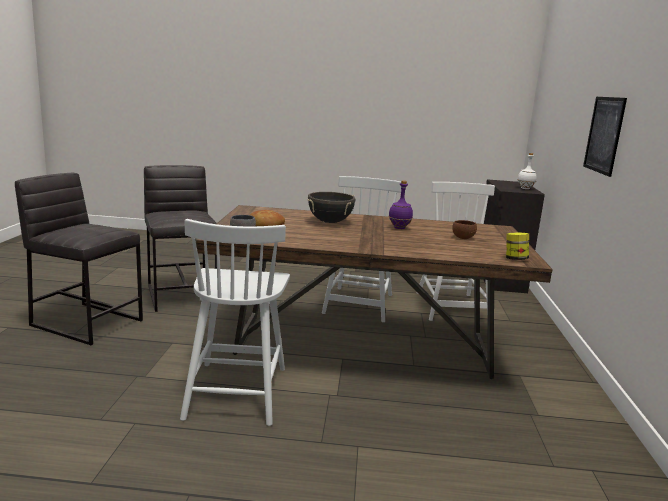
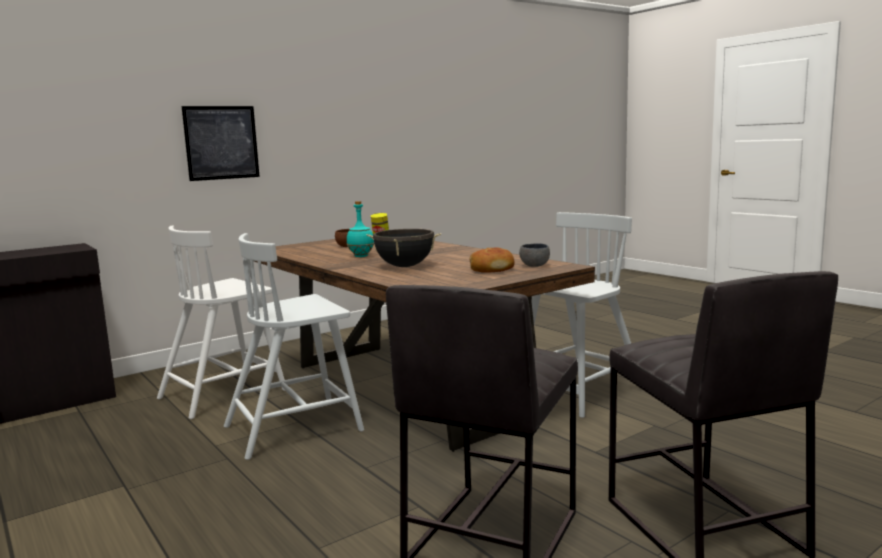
camera: 130 degrees left, 5 degrees down
(399, 228) = (361, 256): purple bottle -> turquoise bottle
(525, 188) = (45, 249): white bottle -> none

